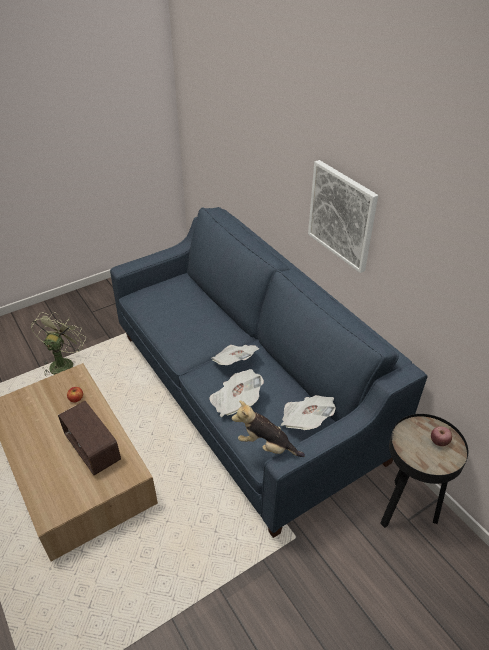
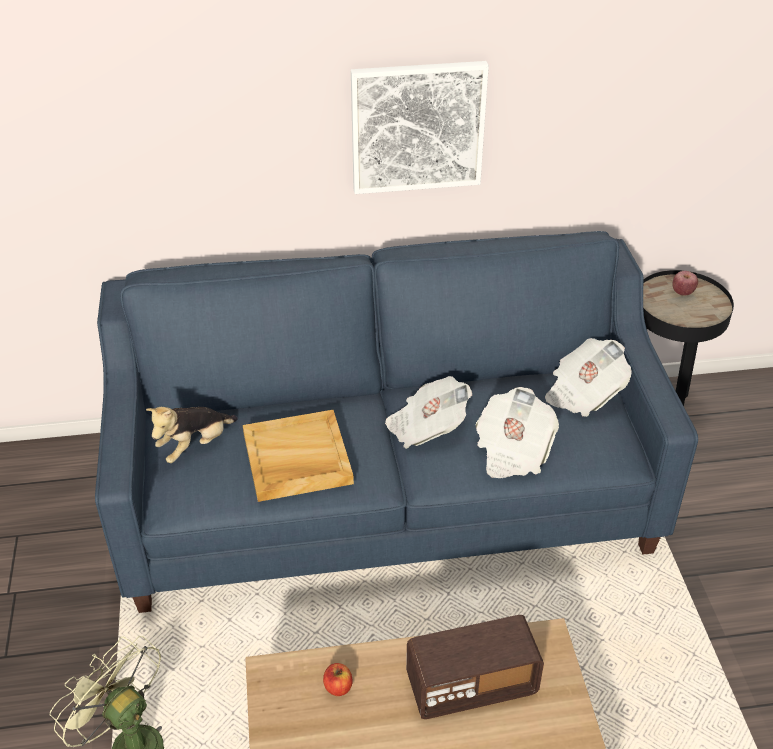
camera: 65 degrees left, 0 degrees up
(180, 322) = (296, 459): none -> beige tray
(266, 446) = (641, 429): plush toy -> plush toy (195, 446)

